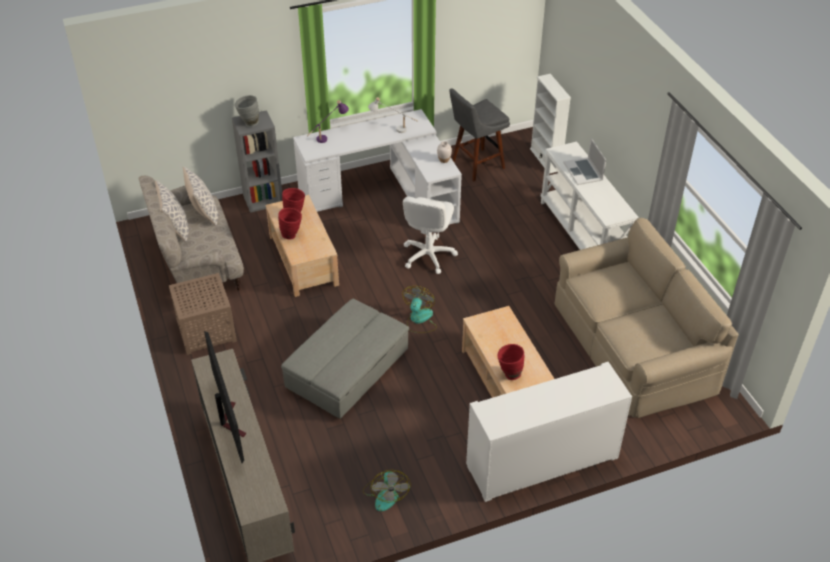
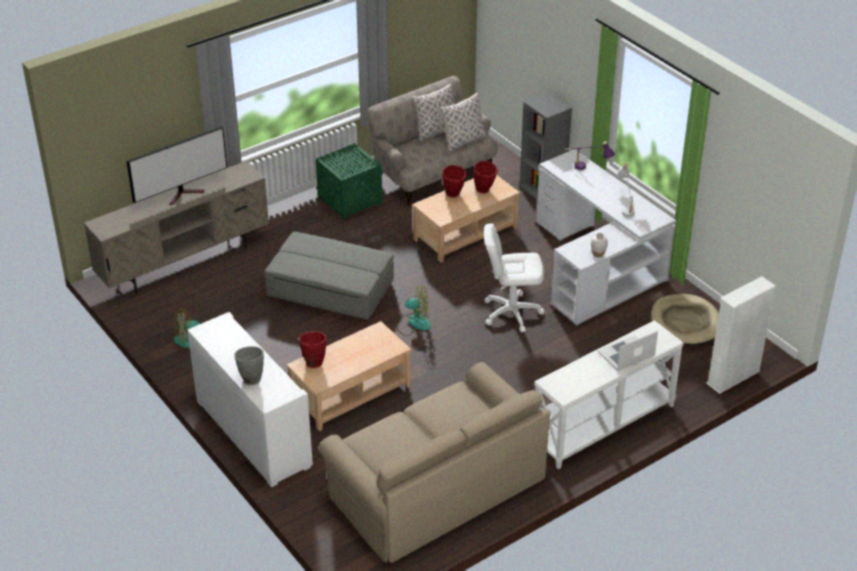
camera: 75 degrees right, 5 degrees down
(205, 330) = (350, 199): brown side table -> green side table
(248, 123) = (543, 103): grey vase -> grey vase (251, 378)
(475, 166) = (685, 323): grey stool -> beige dog bed

